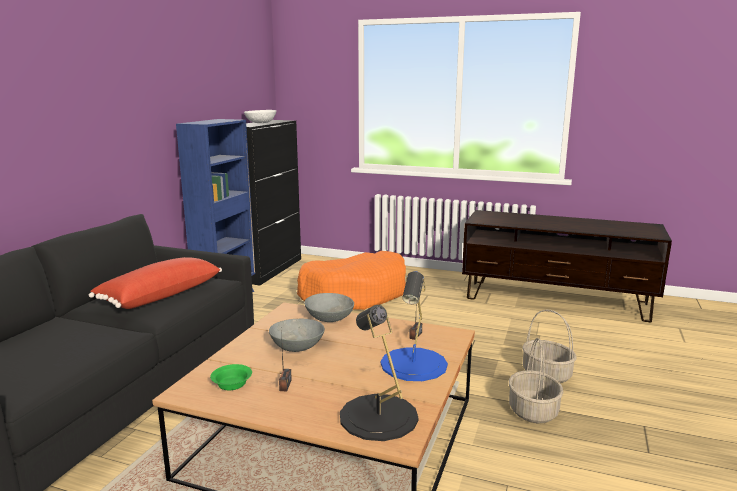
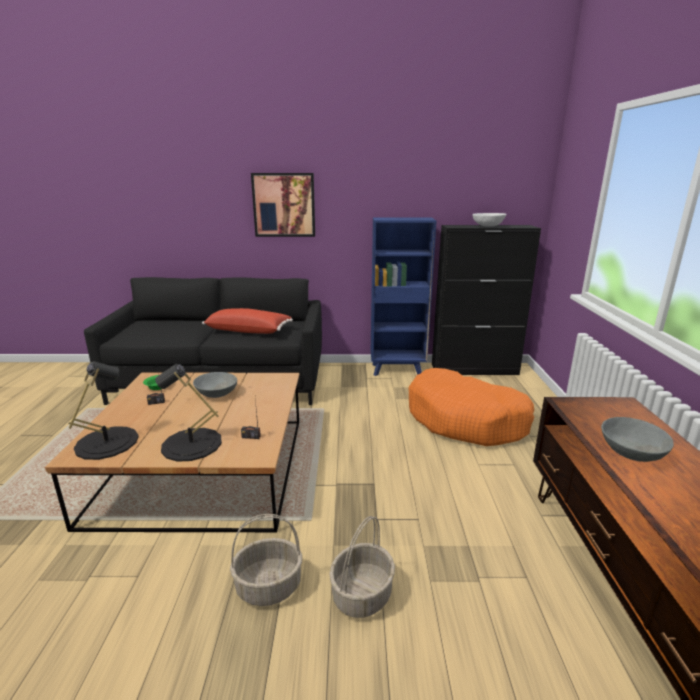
camera: 70 degrees right, 5 degrees up
(80, 116) = (284, 205): none -> picture
(328, 318) = (273, 394): grey bowl -> grey bowl (630, 452)
(414, 364) = (191, 444): blue table lamp -> black table lamp

